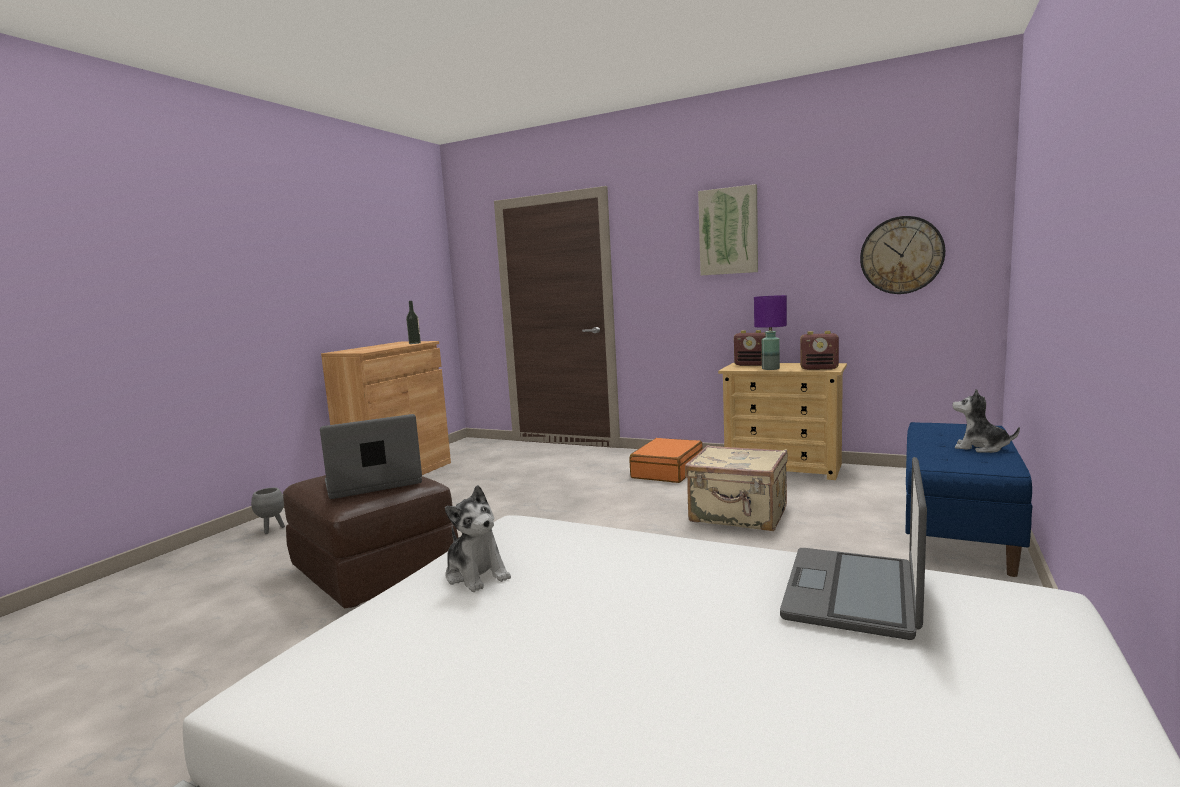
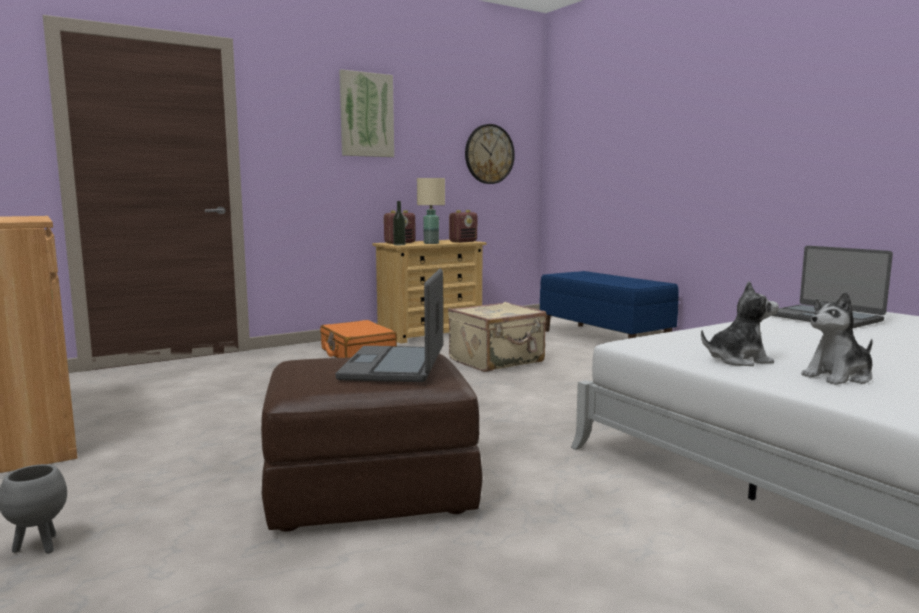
camera: 60 degrees left, 0 degrees up
(414, 343) = (31, 216): bottle -> bottle (399, 244)
(770, 369) = (431, 243): purple table lamp -> beige table lamp
(980, 448) = (618, 278): plush toy -> plush toy (839, 377)

